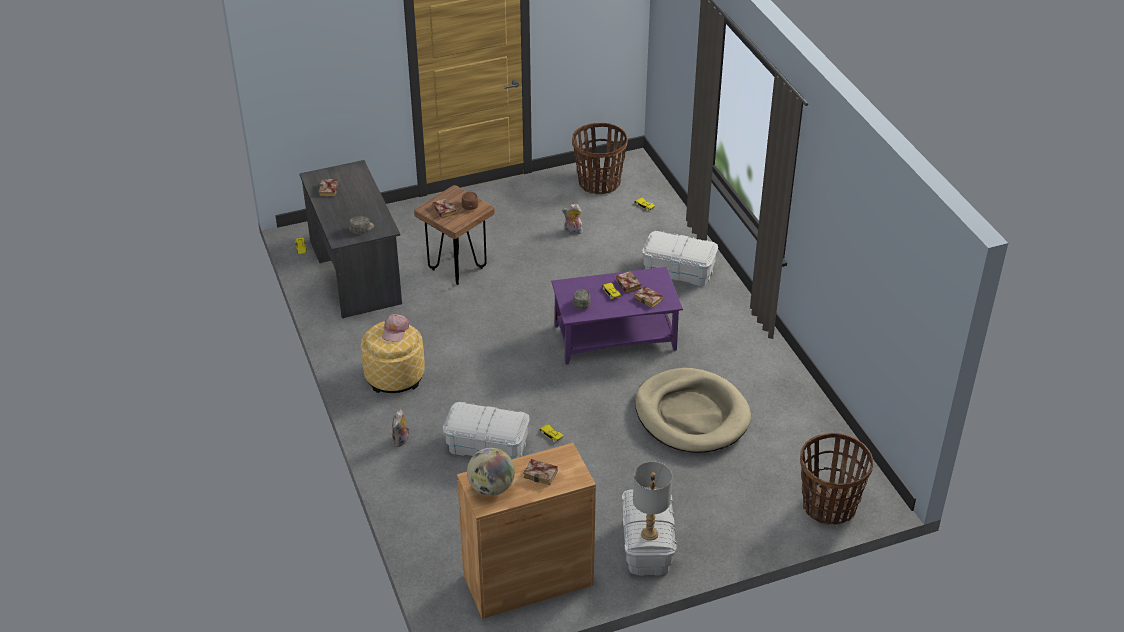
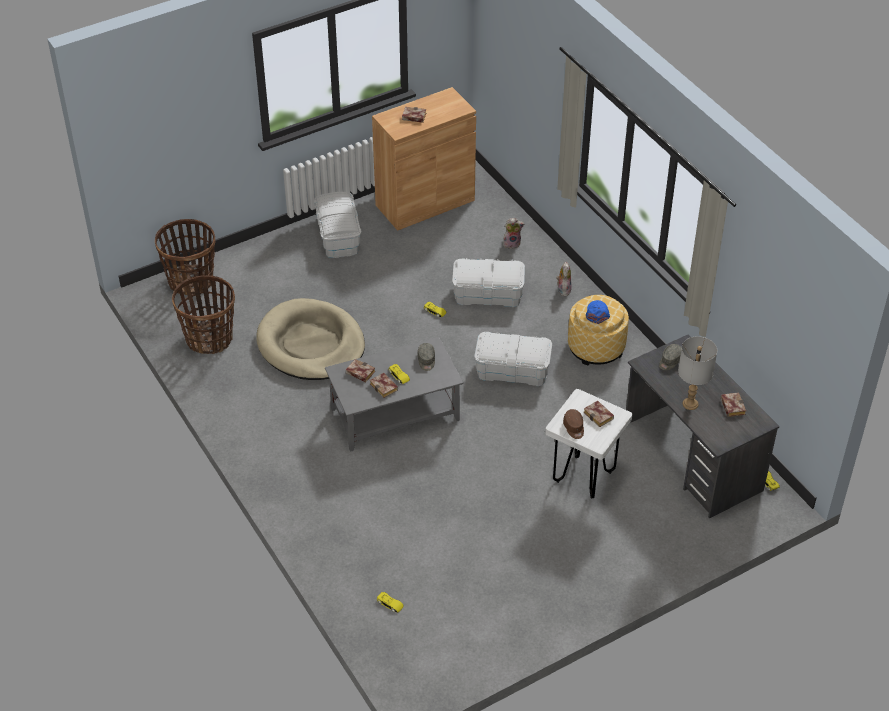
camera: 170 degrees right, 5 degrees up
(395, 331) = (597, 313): pink cap -> blue cap
(457, 269) = (583, 477): brown stool -> white stool
(491, 488) = (447, 104): globe -> none
(572, 232) = (469, 548): plush toy -> plush toy (512, 243)
(599, 183) = (454, 635): basket -> basket (209, 339)
(614, 338) = (396, 414): purple coffee table -> grey coffee table
(649, 534) = (335, 199): grey table lamp -> grey table lamp (690, 404)
(679, 271) = (337, 508): white storage box -> white storage box (512, 371)

